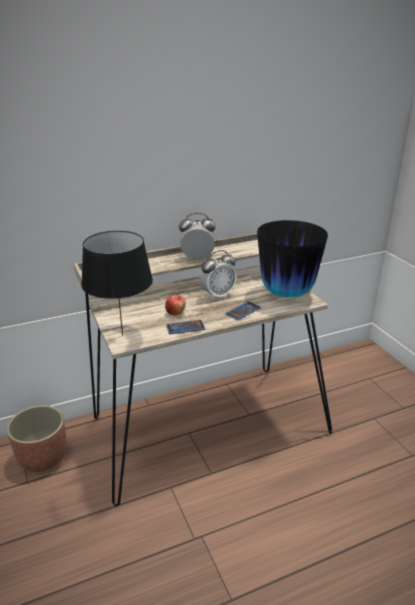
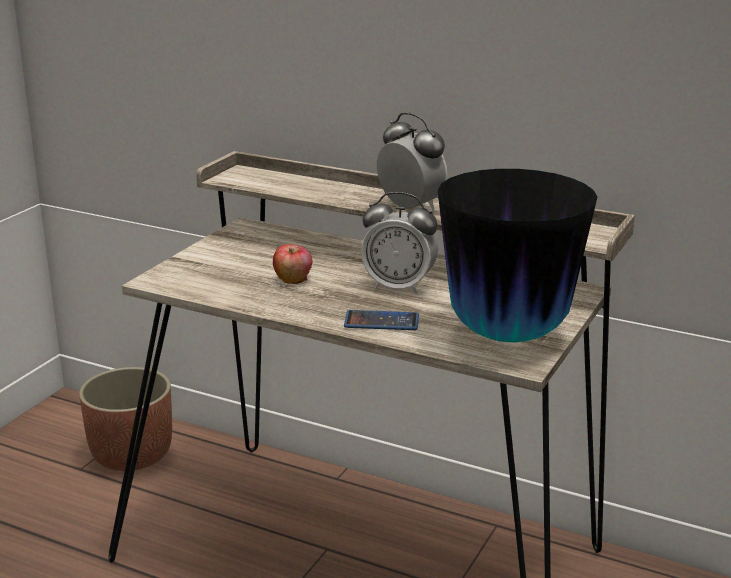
camera: 50 degrees right, 5 degrees down
(121, 335) = (176, 271): black table lamp -> none
(185, 327) = (261, 300): phone -> none

